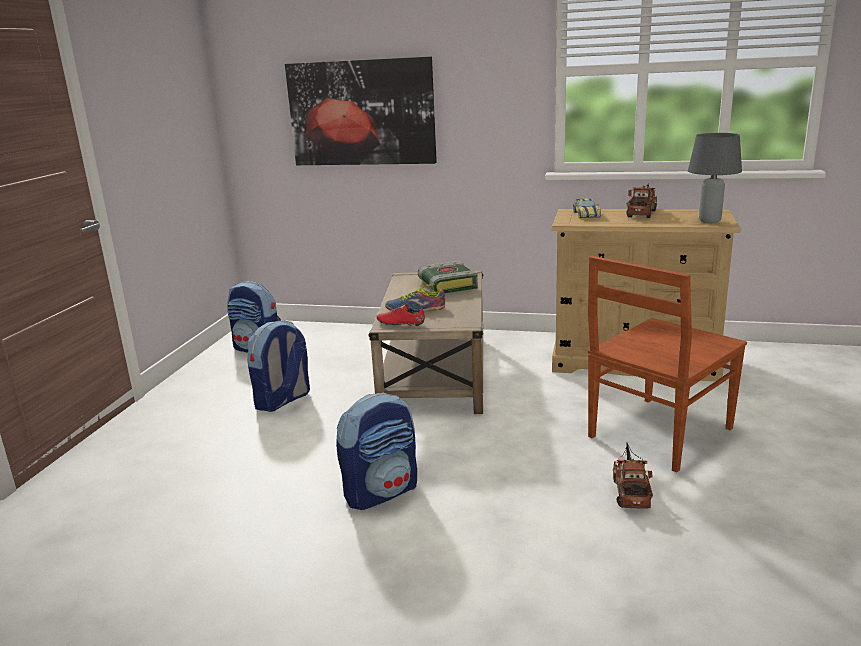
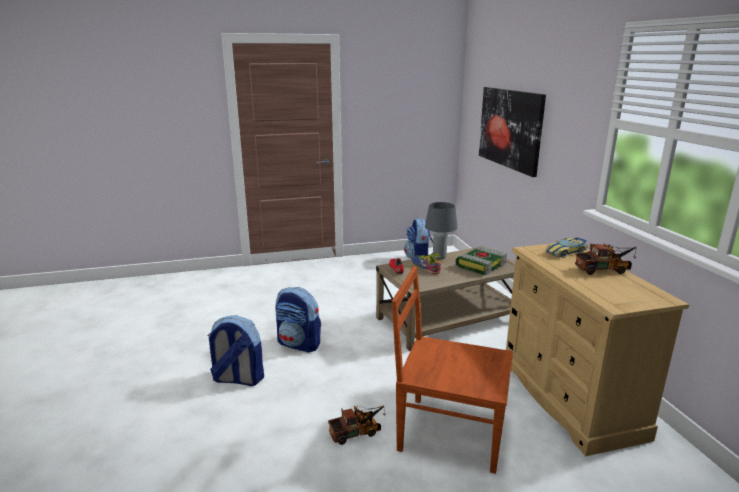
camera: 60 degrees right, 0 degrees up
(283, 400) = (368, 288): backpack -> backpack (237, 379)
(709, 221) = (614, 299): grey table lamp -> grey table lamp (439, 257)

